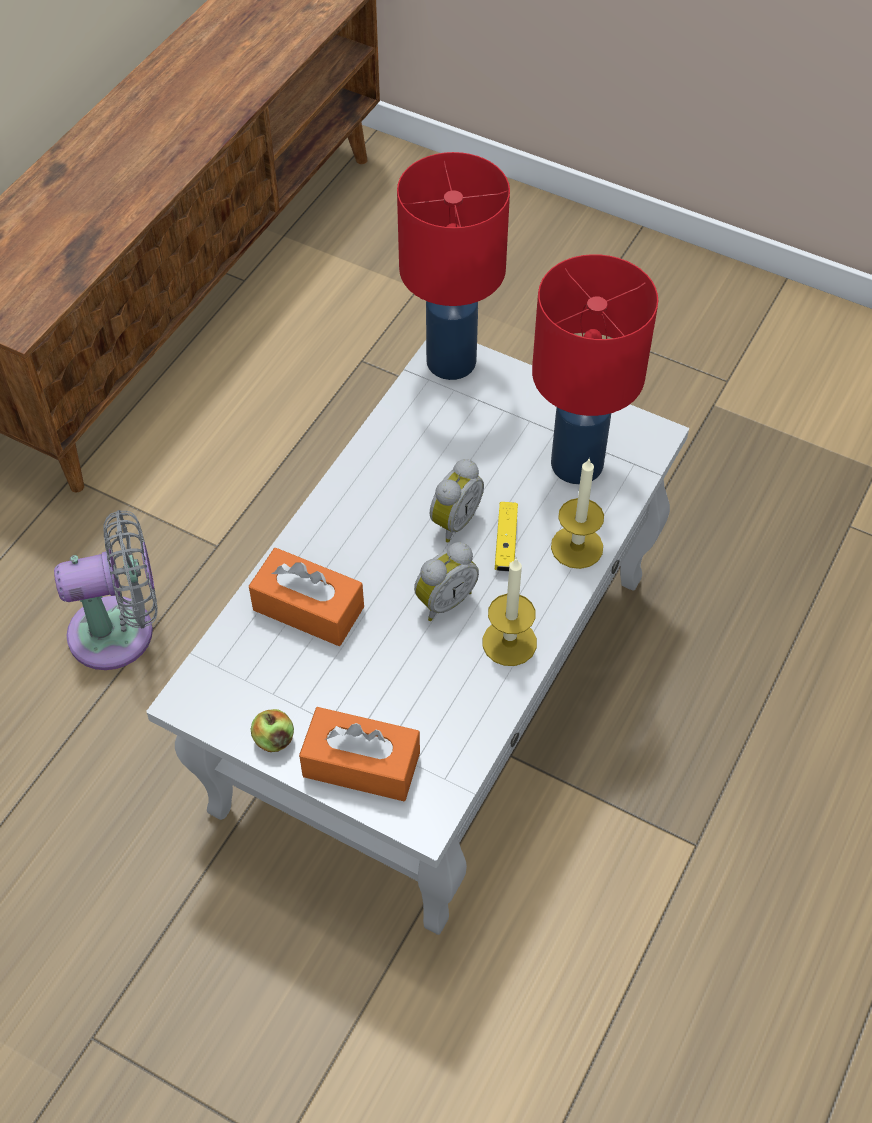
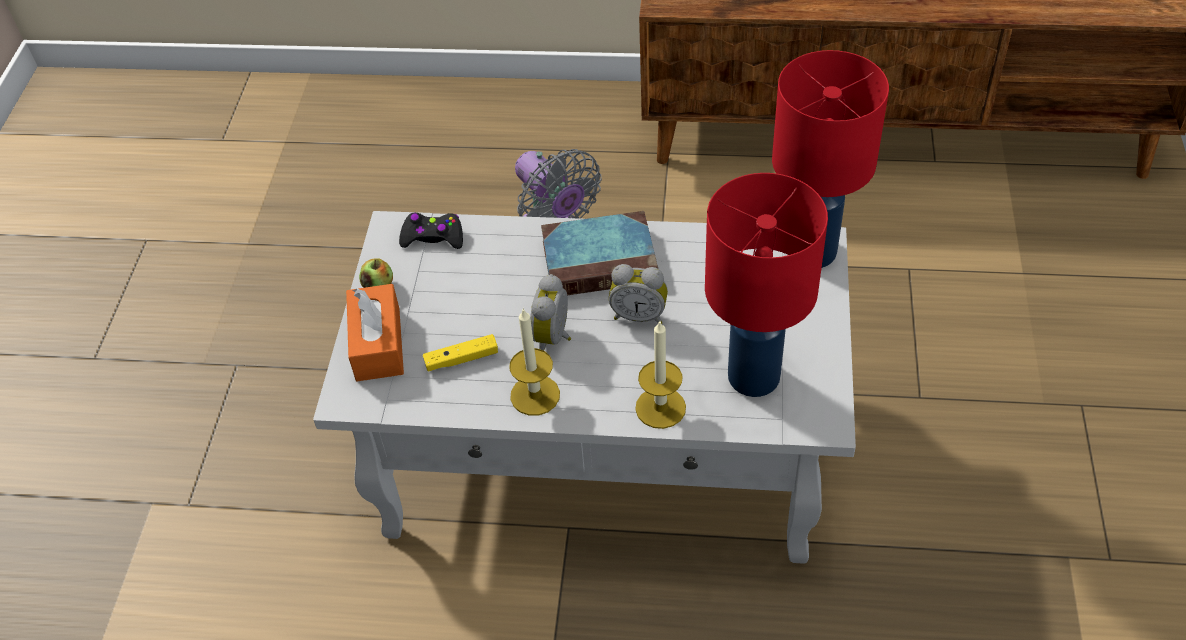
camera: 70 degrees right, 5 degrees down
(230, 663) = (433, 237): none -> black game controller
(308, 608) = (504, 260): orange tissue box -> none
(361, 524) = (602, 260): none -> book
(443, 600) = (555, 338): alarm clock -> alarm clock turned 75 degrees clockwise
(506, 543) = (636, 357): yellow game controller -> yellow game controller (461, 359)

